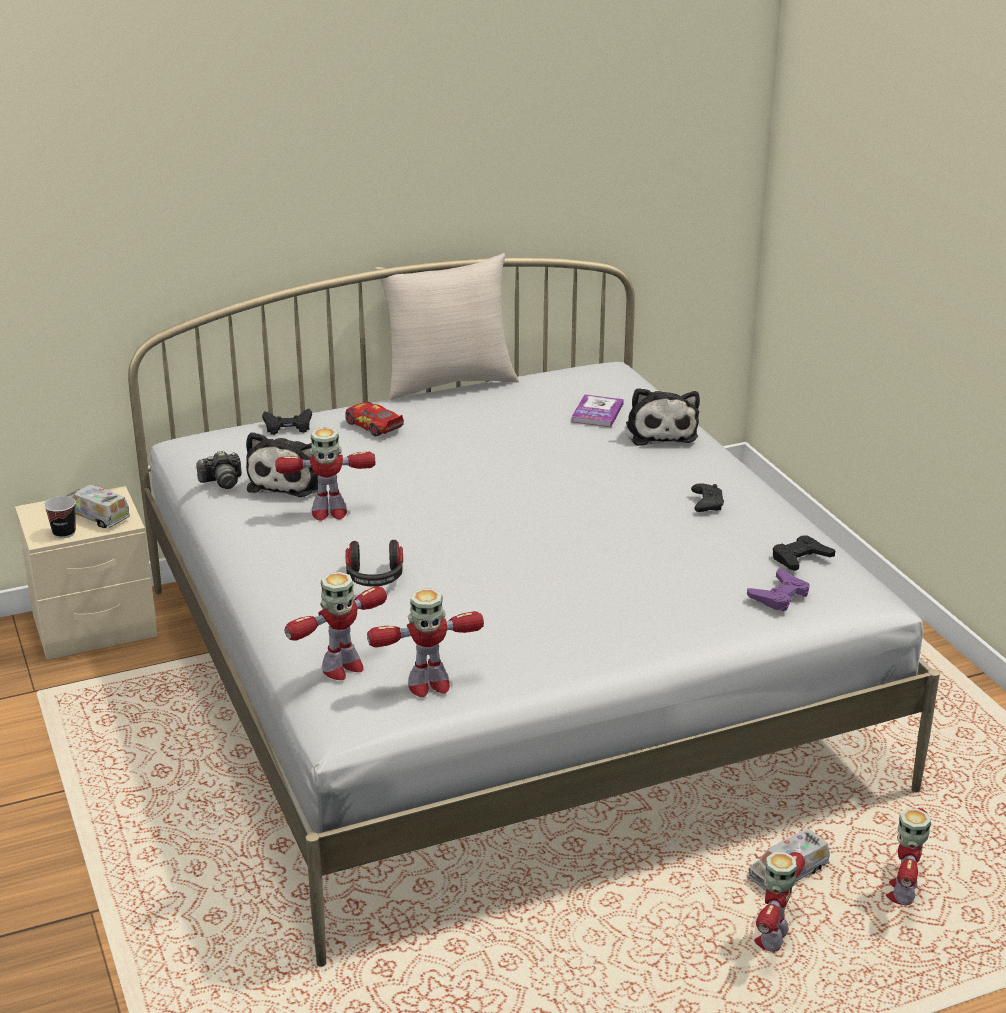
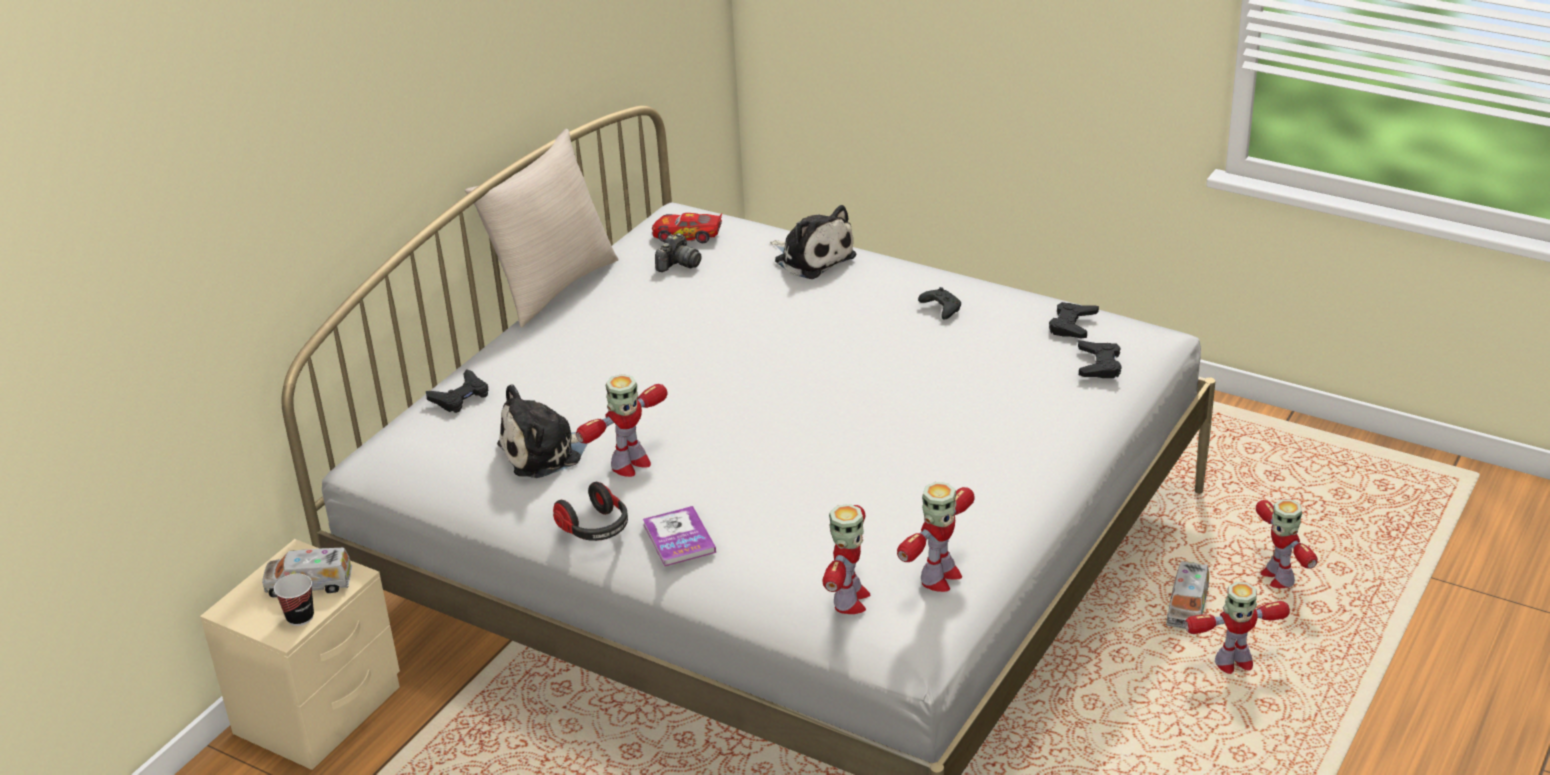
camera: 35 degrees left, 5 degrees up
(222, 481) = (479, 482): camera -> camera (678, 264)
(288, 481) = (545, 452): plush toy -> plush toy turned 90 degrees clockwise
(373, 426) = (548, 360): toy car -> toy car (687, 235)
(375, 578) = (762, 506): headphones -> headphones (595, 529)
(597, 413) = (736, 261): book -> book (679, 538)
(772, 938) = (1233, 664): toy robot -> toy robot turned 90 degrees counterclockwise
(779, 596) = (1099, 365): purple game controller -> black game controller

